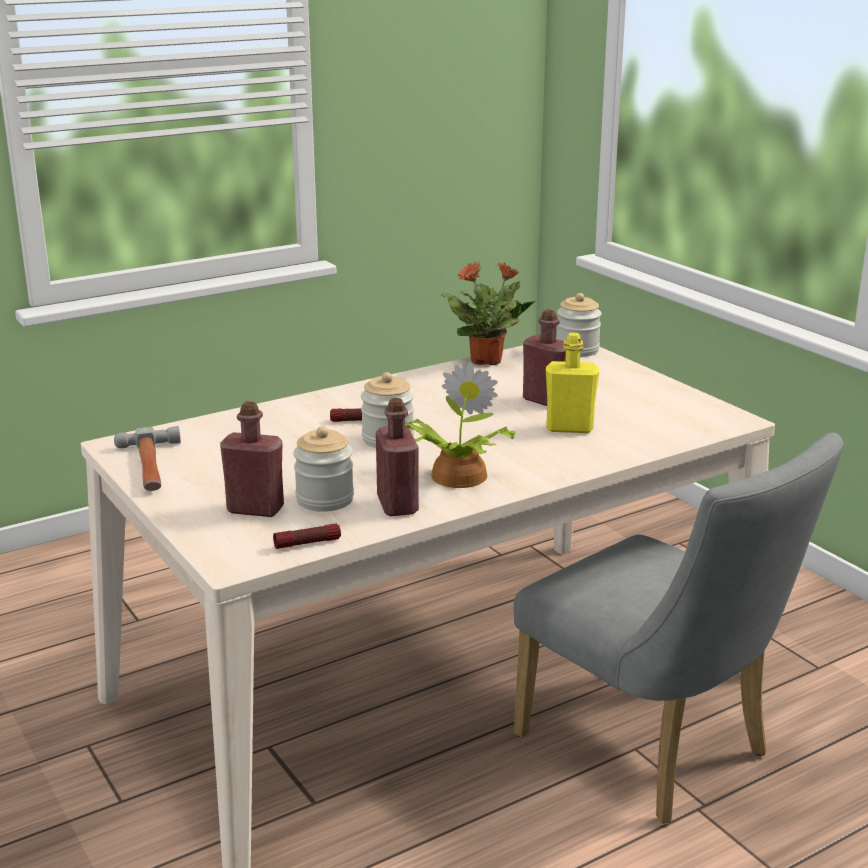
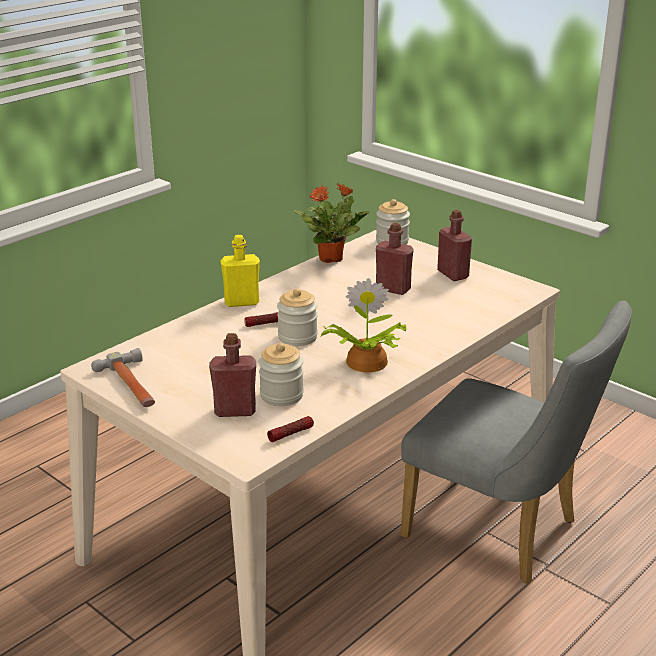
camera: 15 degrees left, 5 degrees up
(397, 505) = (337, 392): red bottle -> red bottle (453, 274)
(569, 428) = (422, 310): yellow bottle -> yellow bottle (241, 302)

